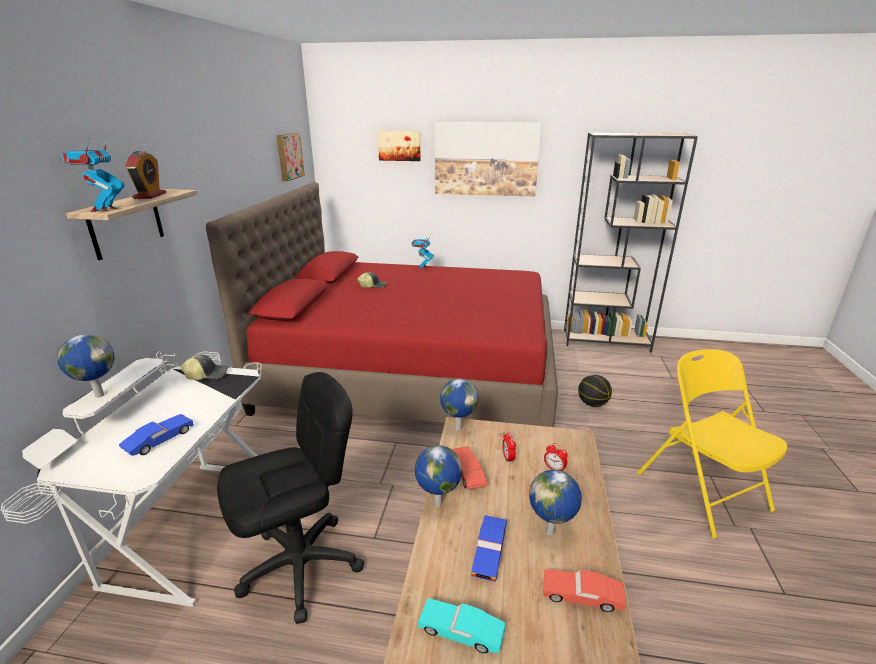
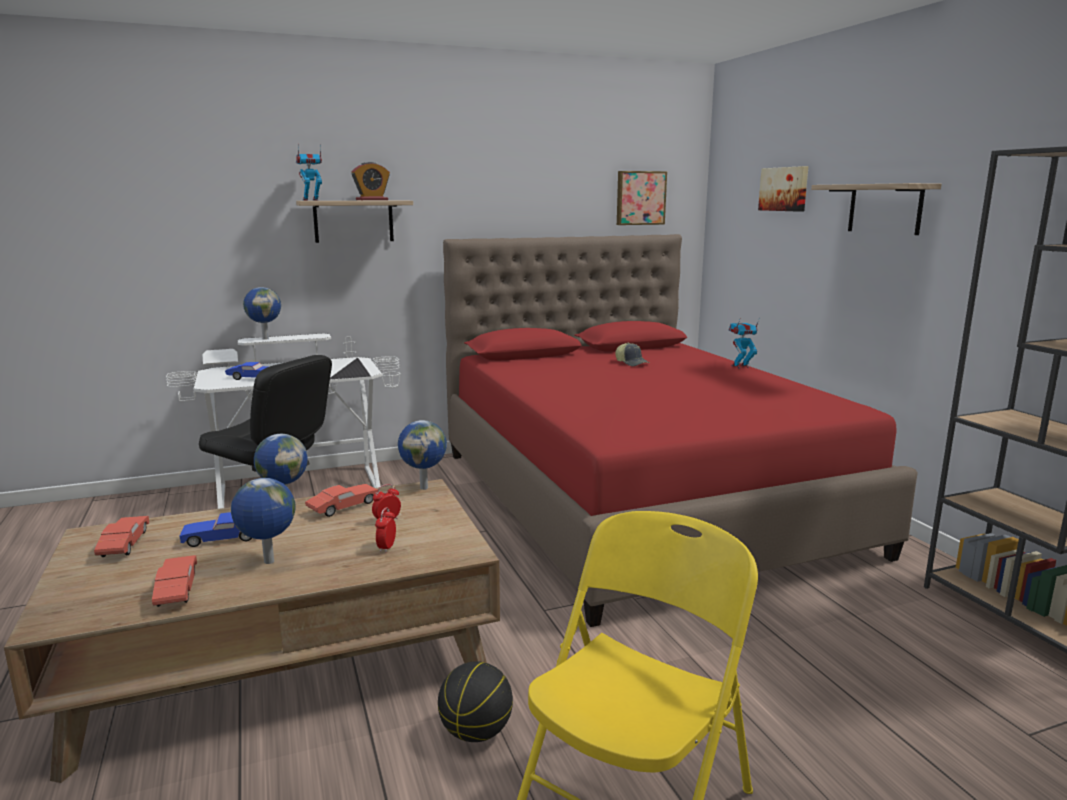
camera: 60 degrees right, 10 degrees down
(207, 374) = (358, 365): cap -> none
(461, 632) = (124, 545): turquoise toy car -> red toy car
(486, 159) = (885, 208): picture -> shelf
(592, 403) = (763, 647): basketball -> basketball (476, 732)

